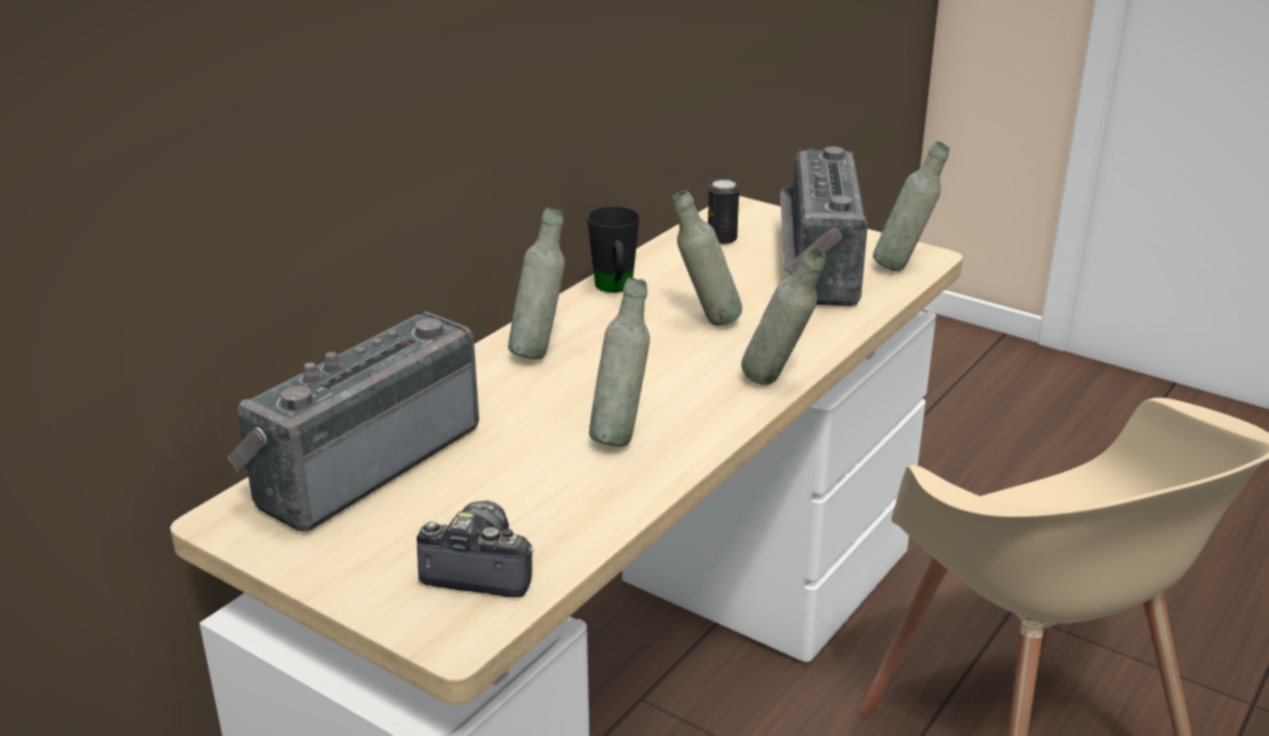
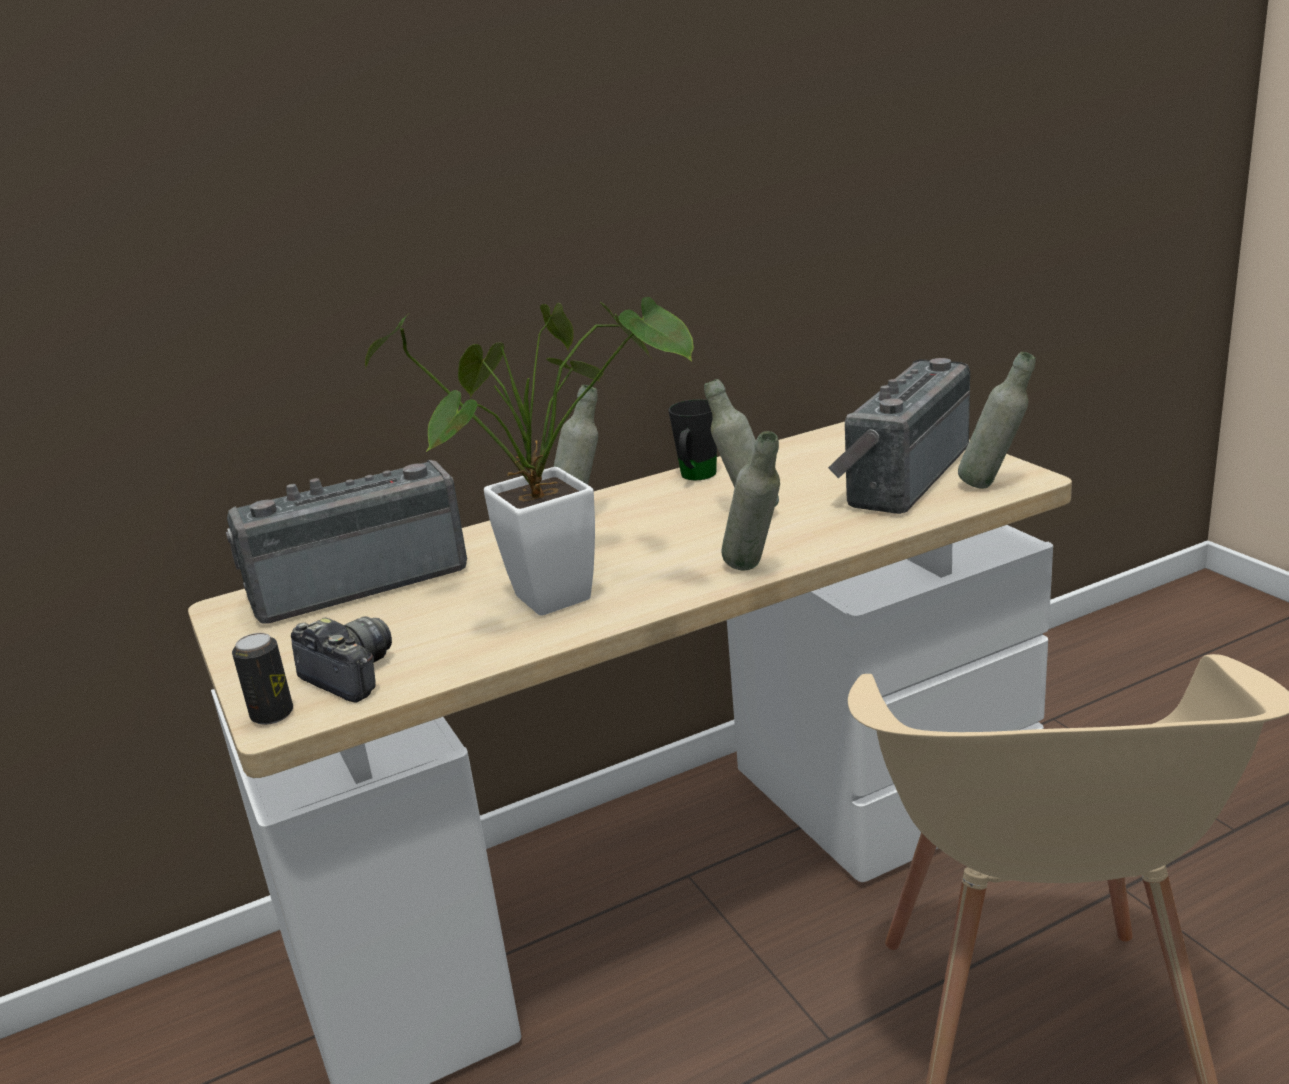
camera: 30 degrees right, 5 degrees down
(620, 435) = (570, 593): grey bottle -> potted plant
(722, 239) = (837, 446): can -> can (272, 714)

